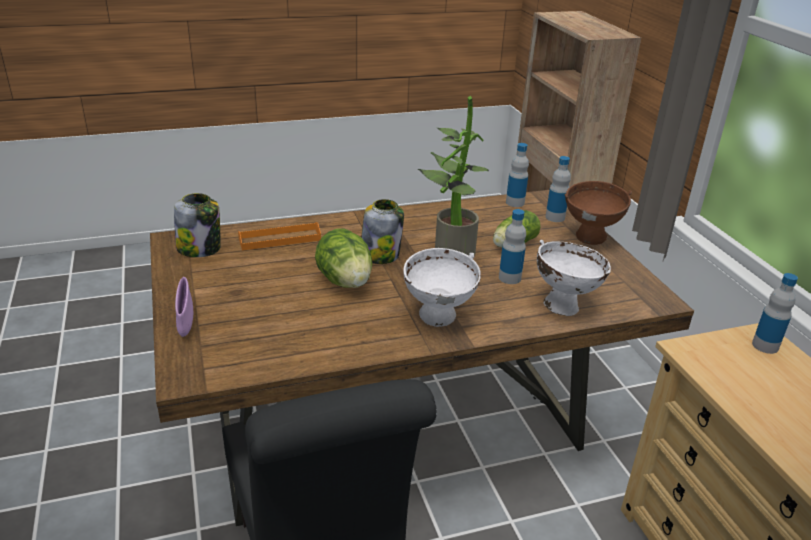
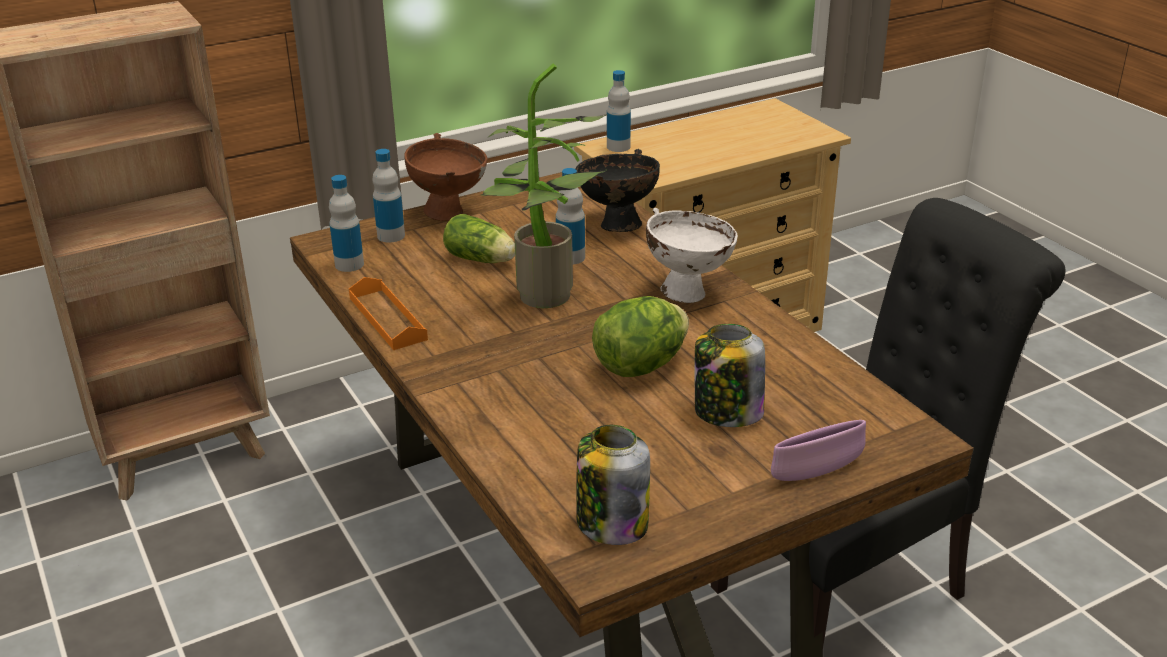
camera: 100 degrees left, 0 degrees up
(280, 239) = (544, 447): orange tray -> orange tray (387, 318)
(380, 255) = (554, 350): jar -> jar (727, 412)
(564, 306) = (616, 226): white bowl -> black bowl

